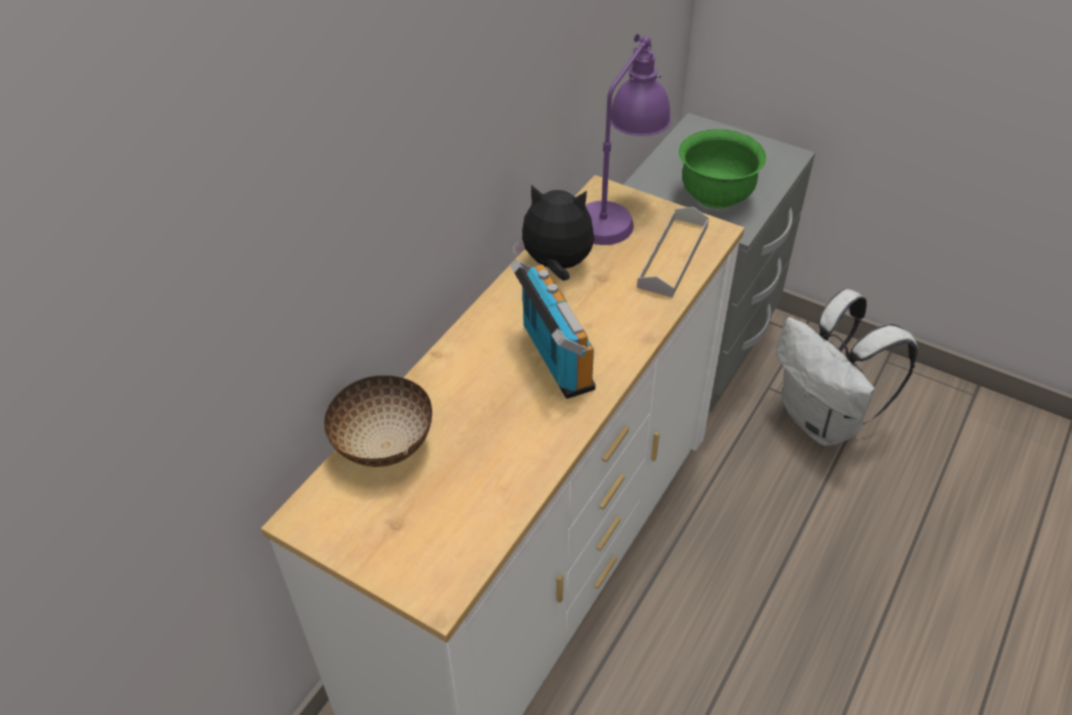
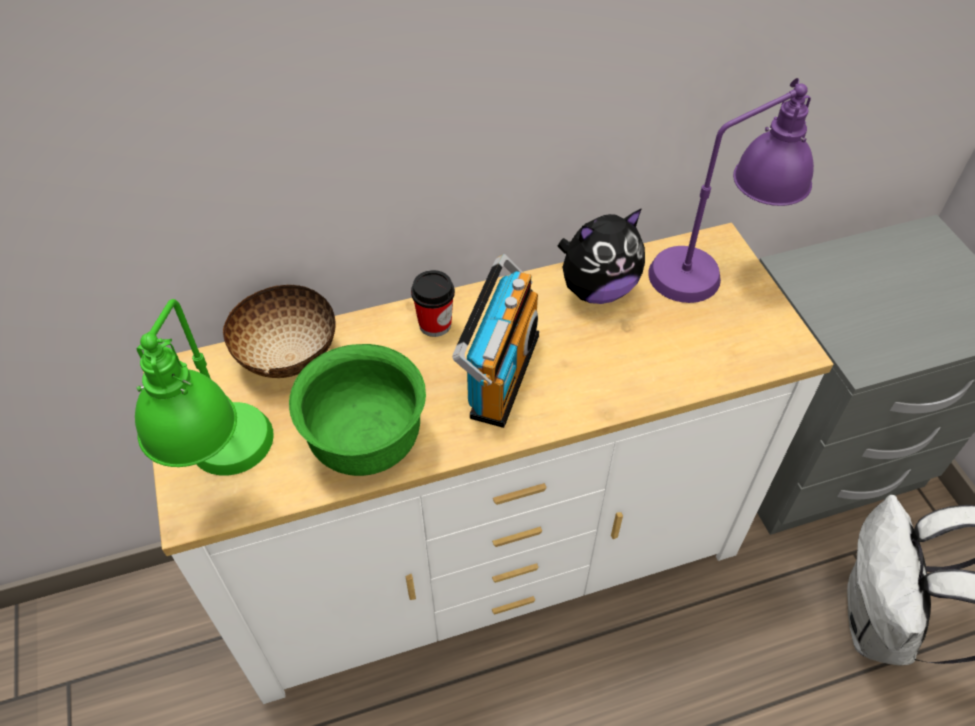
camera: 40 degrees right, 5 degrees up
(434, 549) = (229, 471): none -> green table lamp
(470, 355) = (435, 324): none -> cup
(556, 265) = (597, 289): plush toy -> plush toy turned 105 degrees clockwise
(673, 256) = (721, 348): grey tray -> none
(716, 196) = (873, 318): green bowl -> green bowl (366, 443)

